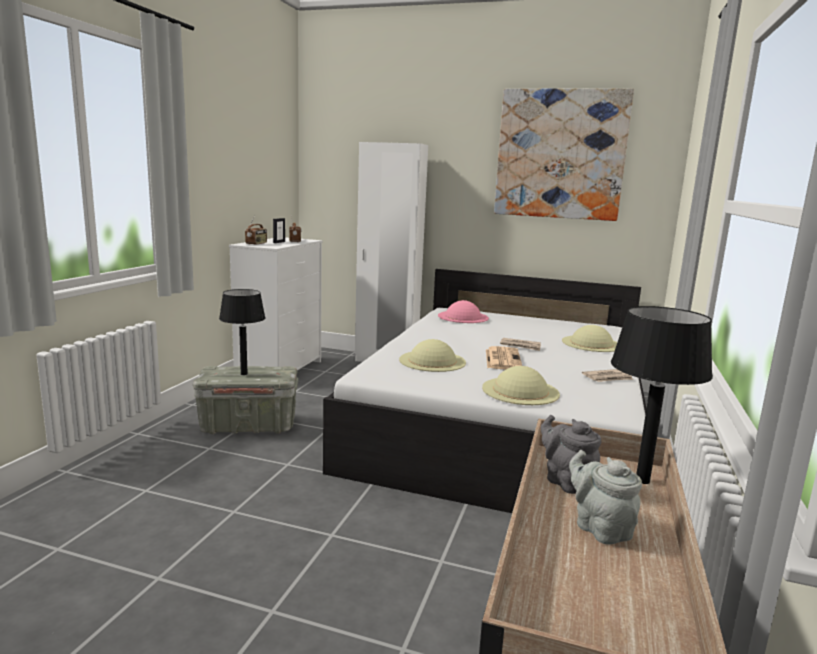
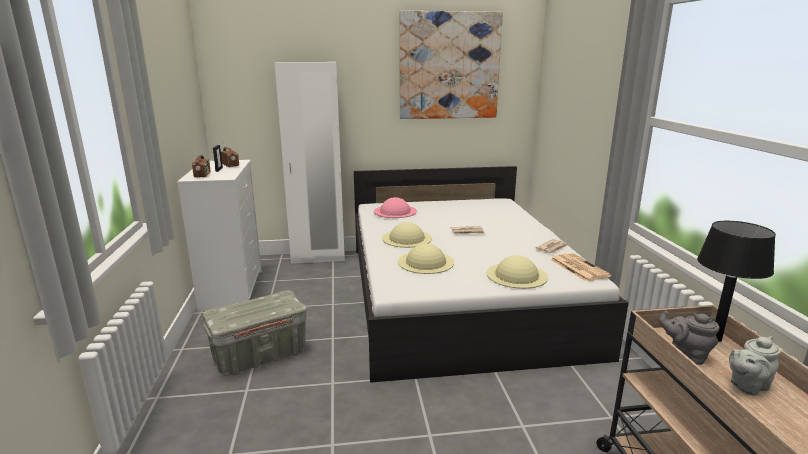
camera: 25 degrees left, 5 degrees up
(243, 374) = (253, 310): black table lamp -> none
(502, 359) = (471, 248): newspaper -> newspaper (578, 267)
(591, 343) = (507, 218): beige hat -> beige hat (407, 238)
(599, 528) = (747, 386): grey teapot -> grey teapot turned 60 degrees counterclockwise

